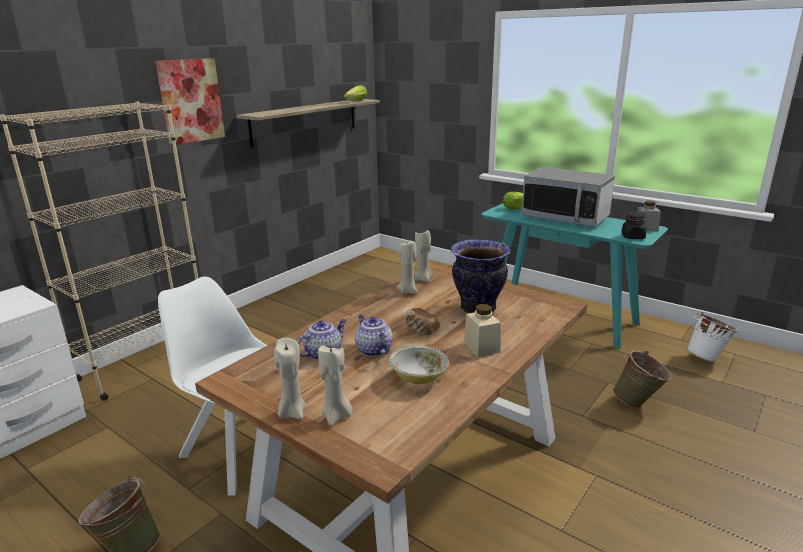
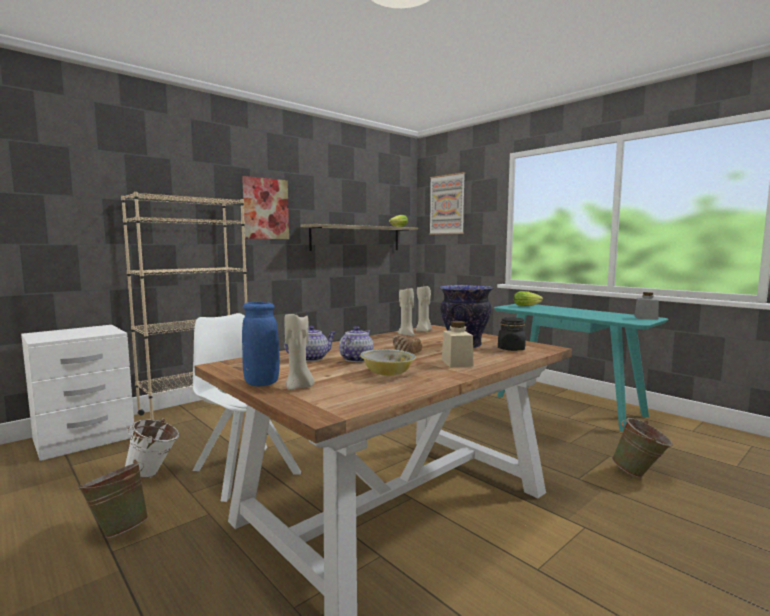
camera: 10 degrees right, 15 degrees down
(292, 412) = (261, 383): beige candle -> blue vase
(373, 350) = (356, 359): teapot -> teapot turned 45 degrees clockwise
(414, 69) = (447, 204): none -> picture
(565, 217) = (569, 311): microwave -> none
(633, 237) = (631, 321): black jar -> black jar (511, 349)
(707, 358) = (720, 446): white bucket -> white bucket (154, 474)

